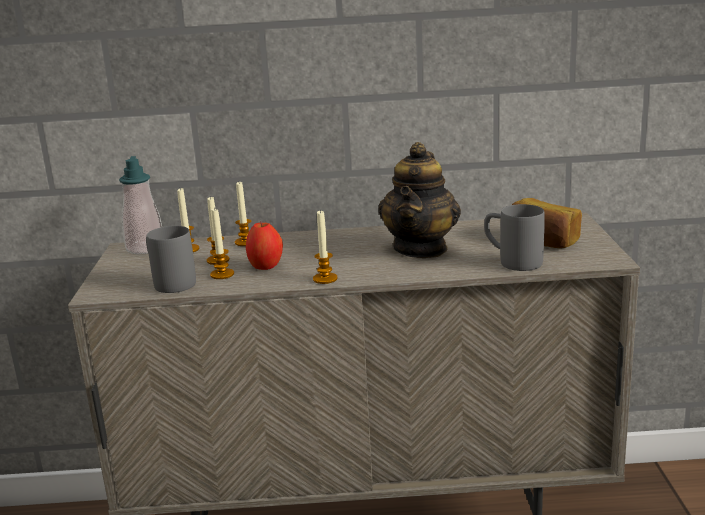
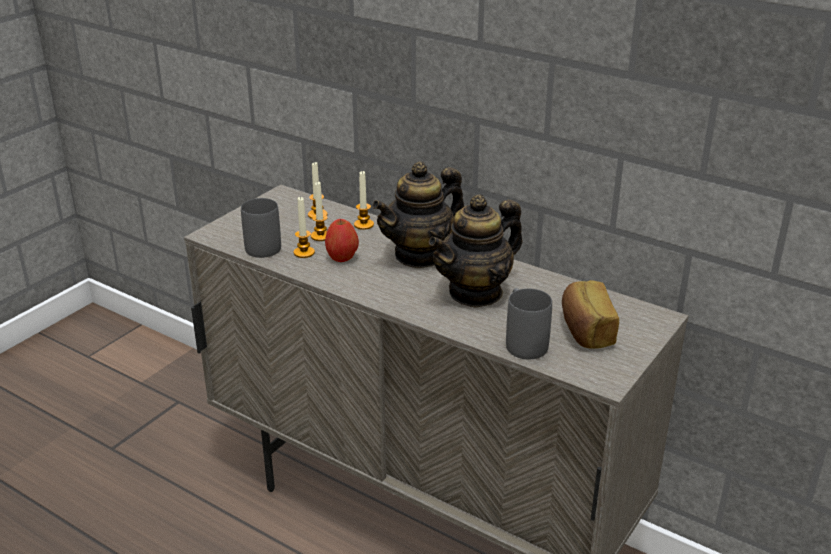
camera: 35 degrees right, 10 degrees up
(145, 248) = (293, 201): soap dispenser -> none
(325, 279) = (362, 291): candle -> none
(332, 244) = (420, 255): none -> teapot

